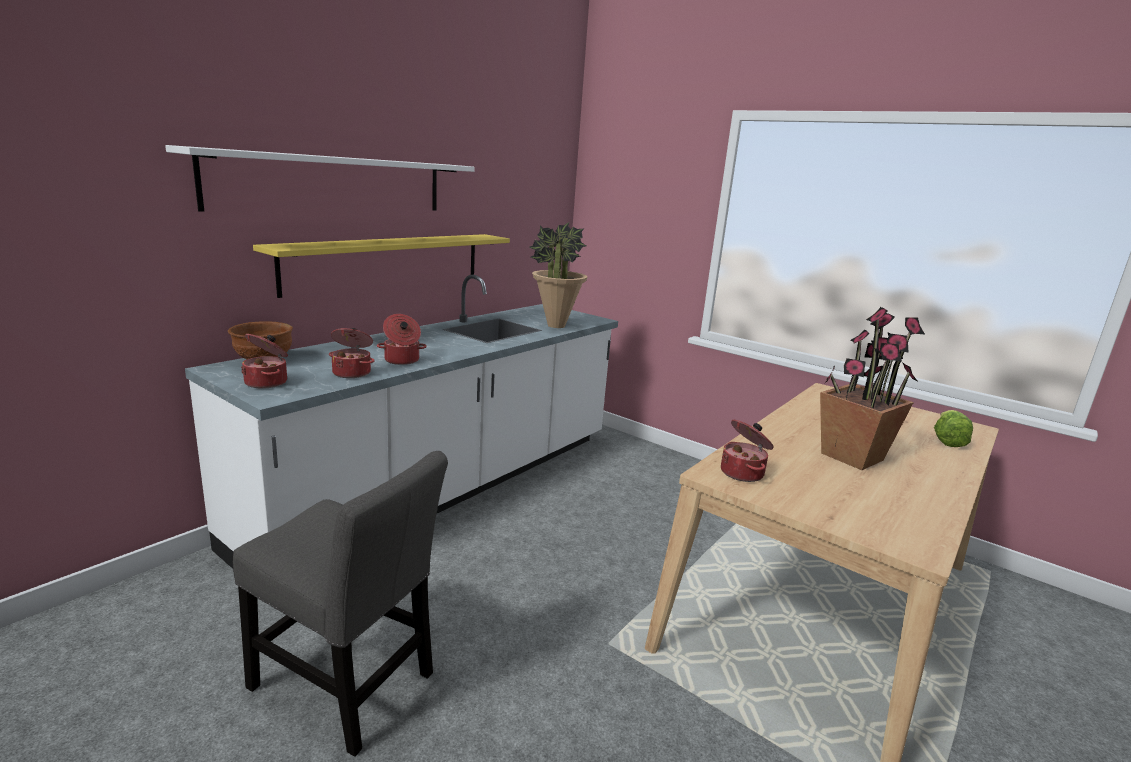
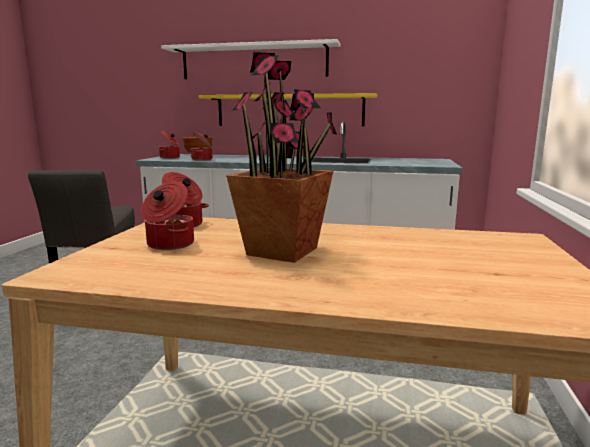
camera: 65 degrees right, 5 degrees down
(401, 360) = (236, 160): cooking pot -> cooking pot (169, 244)
(555, 326) = (390, 163): potted plant -> none
(947, 441) = (461, 296): lettuce -> none

